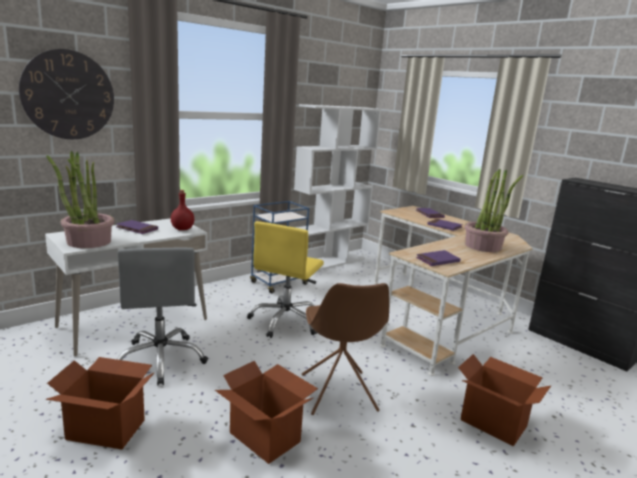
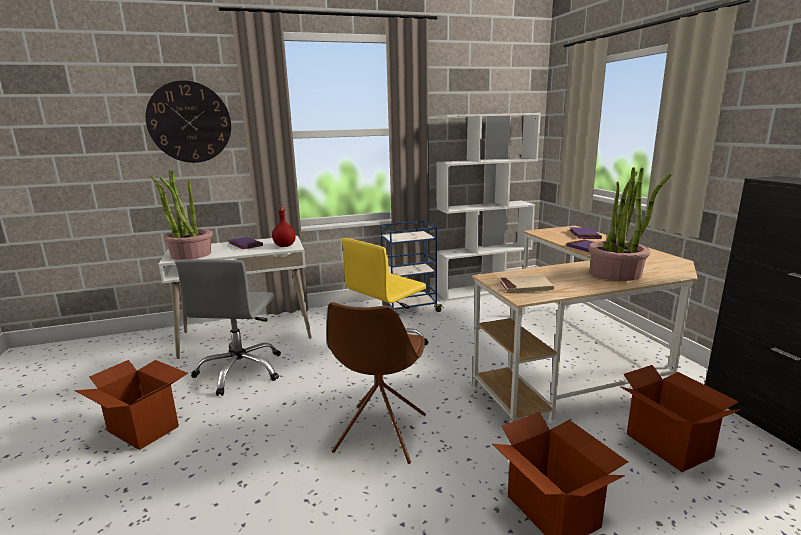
camera: 25 degrees right, 0 degrees up
(265, 437) = (267, 466): cardboard box -> cardboard box (669, 445)
(437, 260) = (525, 287): purple book -> beige book

